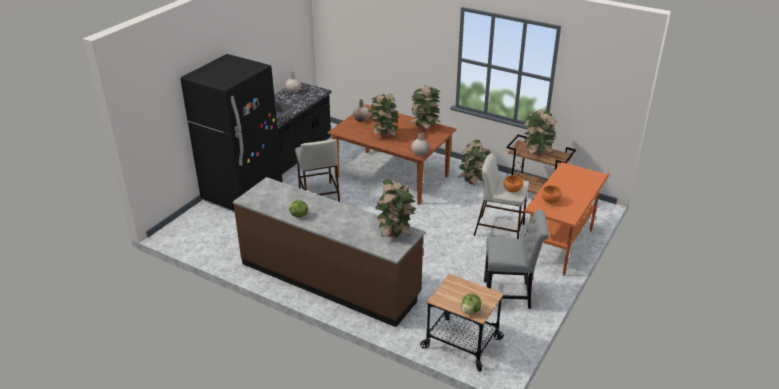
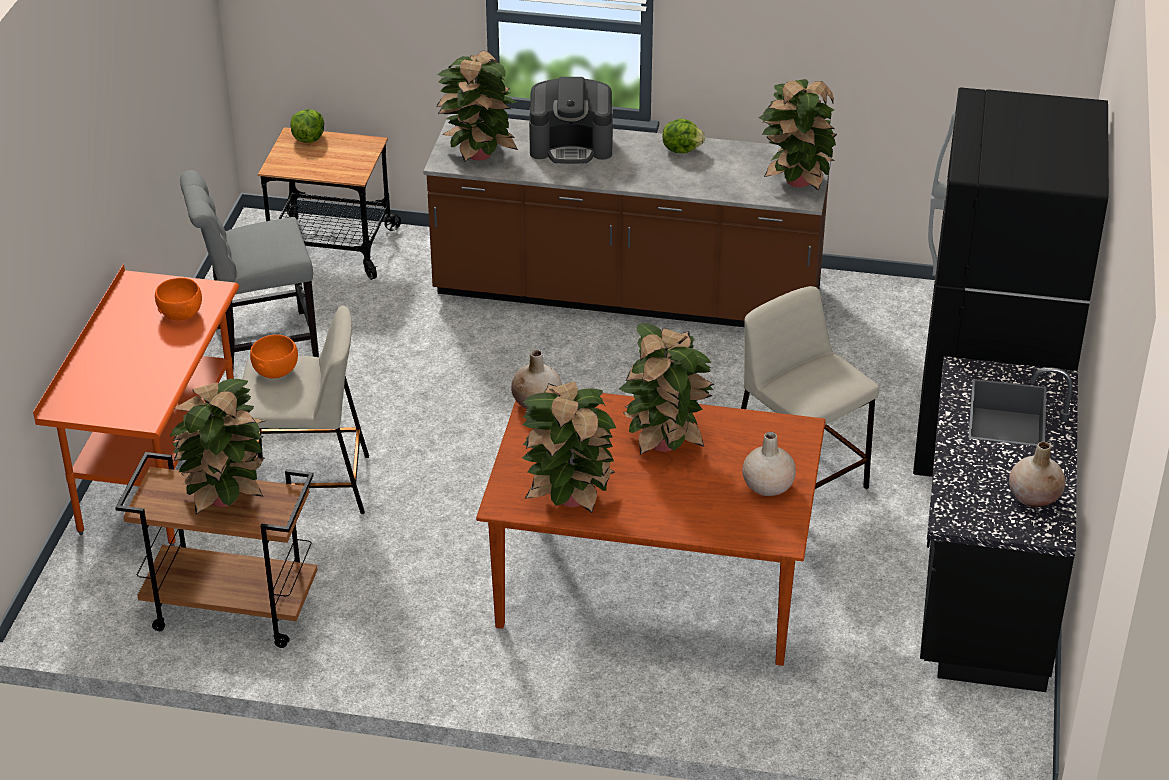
camera: 160 degrees right, 5 degrees up
(347, 228) = (571, 145): none -> coffee machine
(473, 181) = (417, 624): potted plant -> potted plant (795, 181)

